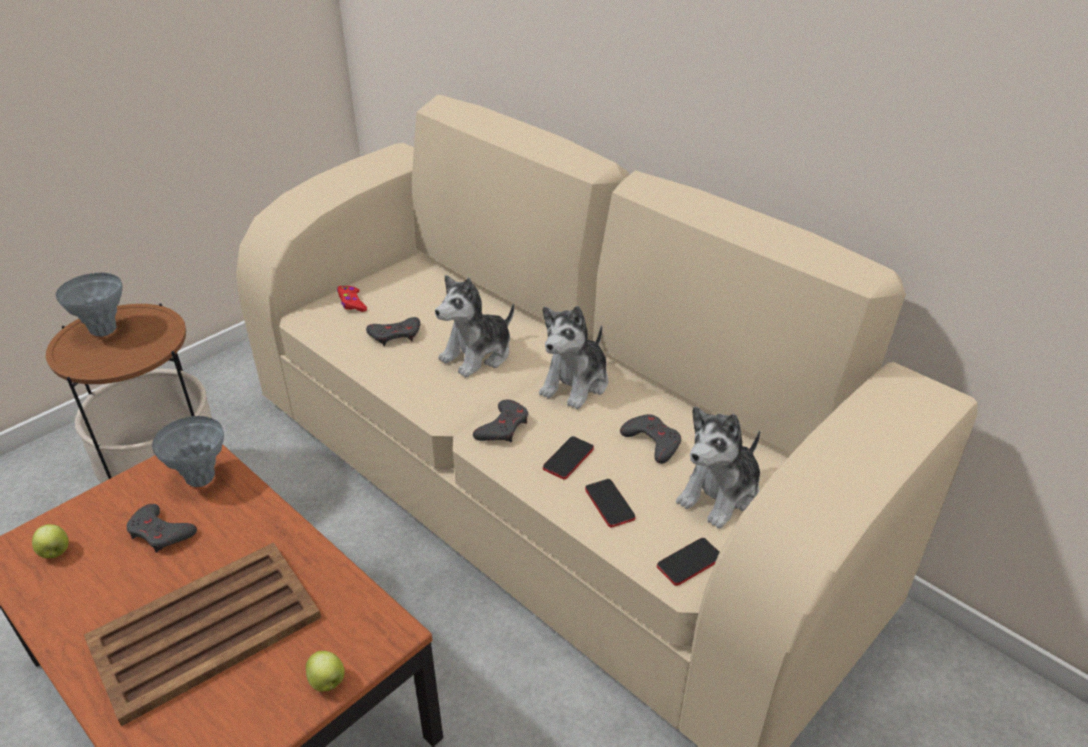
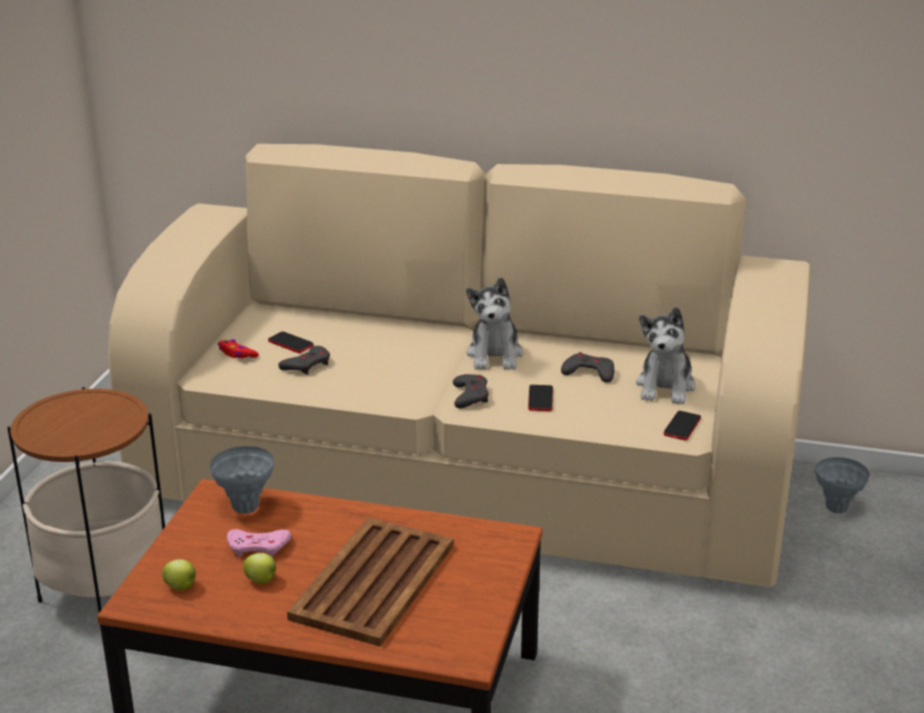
camera: 30 degrees left, 10 degrees down
(104, 330) = (56, 419): grey vase -> grey vase (836, 508)
(160, 533) = (258, 547): grey game controller -> pink game controller
(328, 682) = (501, 573): apple -> apple (262, 580)
(478, 355) = (395, 359): plush toy -> none
(609, 504) = (597, 414): phone -> phone (290, 343)

